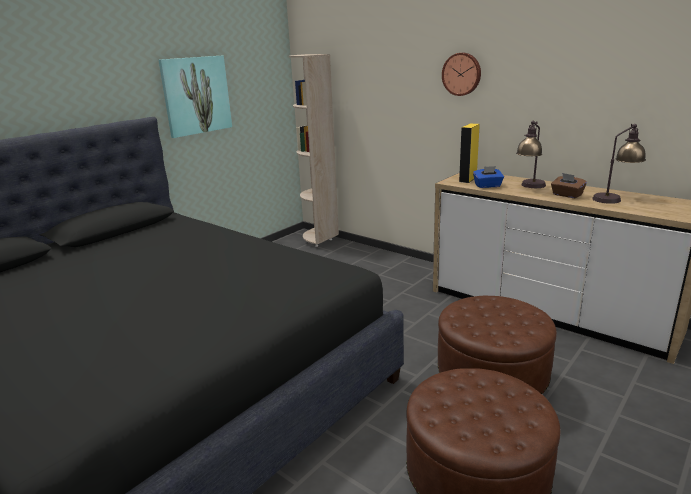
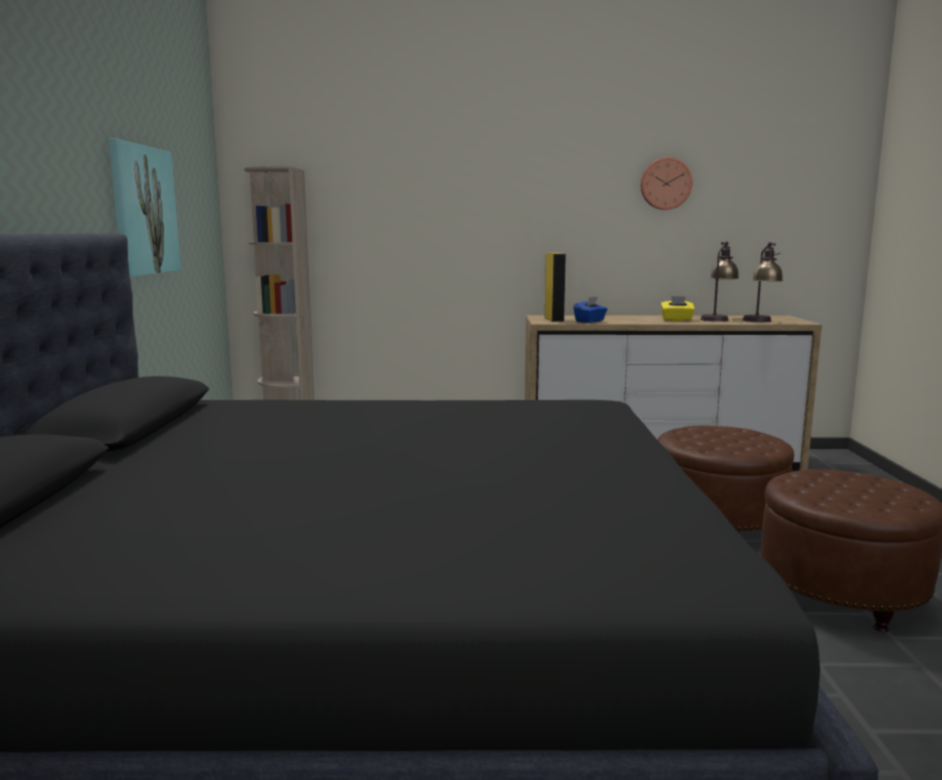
camera: 40 degrees left, 10 degrees down
(462, 74) = (514, 198): wall clock -> wall clock (665, 184)
(529, 187) = (629, 319): table lamp -> table lamp (760, 321)
(566, 195) = (676, 320): brown tissue box -> yellow tissue box

